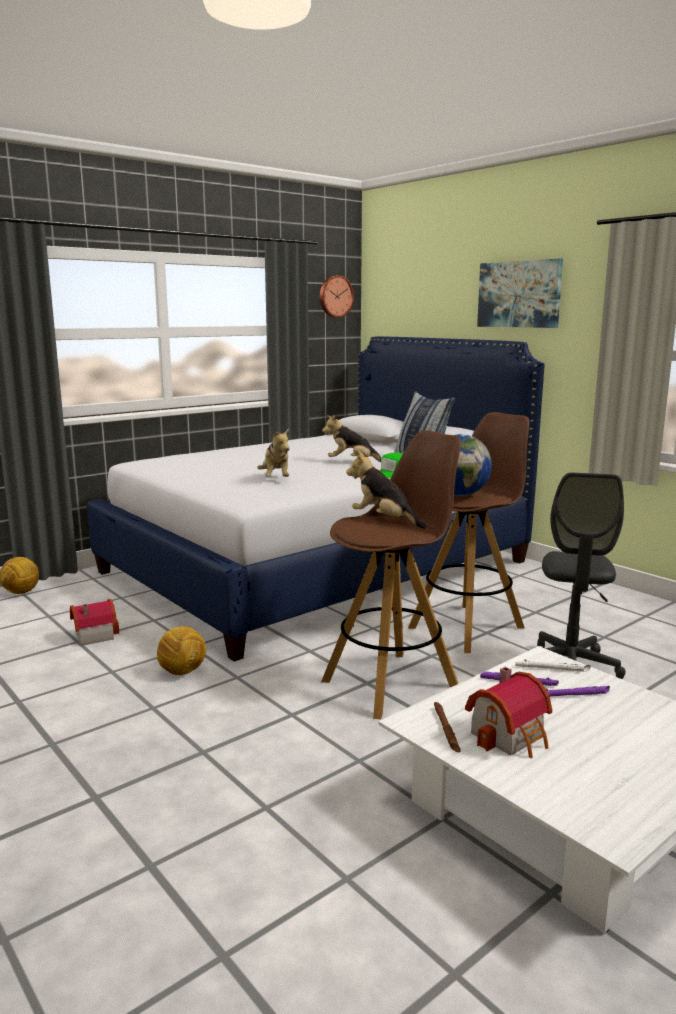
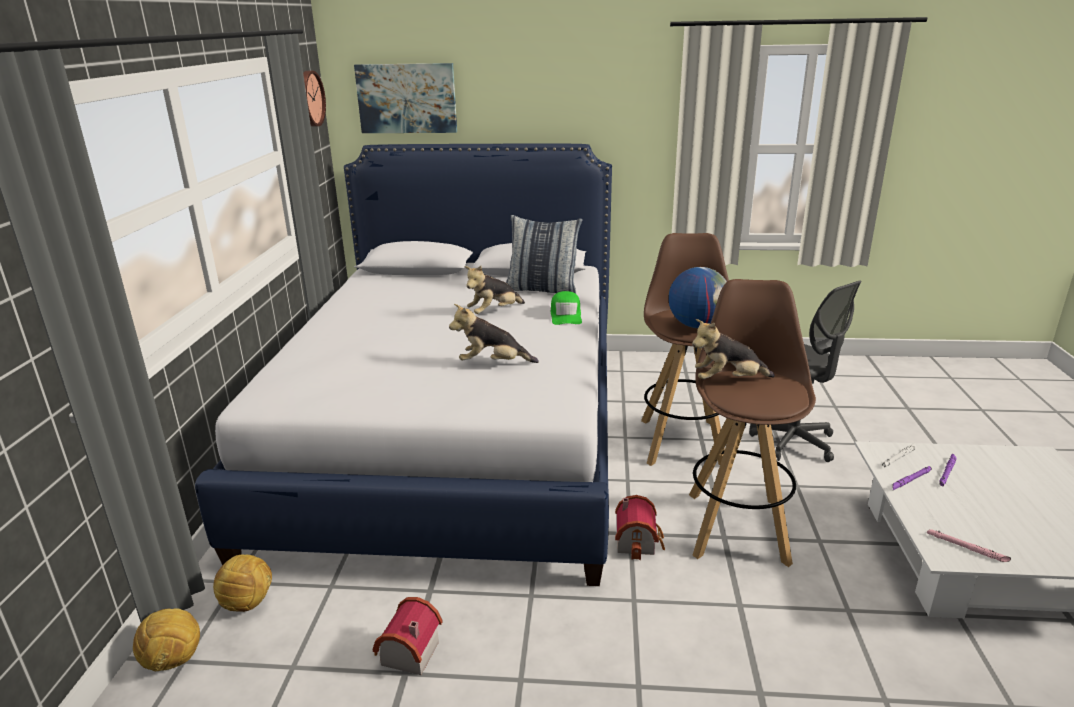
camera: 45 degrees left, 10 degrees up
(183, 672) = (582, 629): football -> football (248, 603)
(275, 479) = (493, 363): plush toy -> plush toy turned 150 degrees clockwise
(446, 729) = (966, 548): brown flashlight -> pink flashlight
(511, 736) = (994, 527): toy house -> toy house (638, 541)
(519, 294) = (568, 93): picture -> picture (407, 98)

